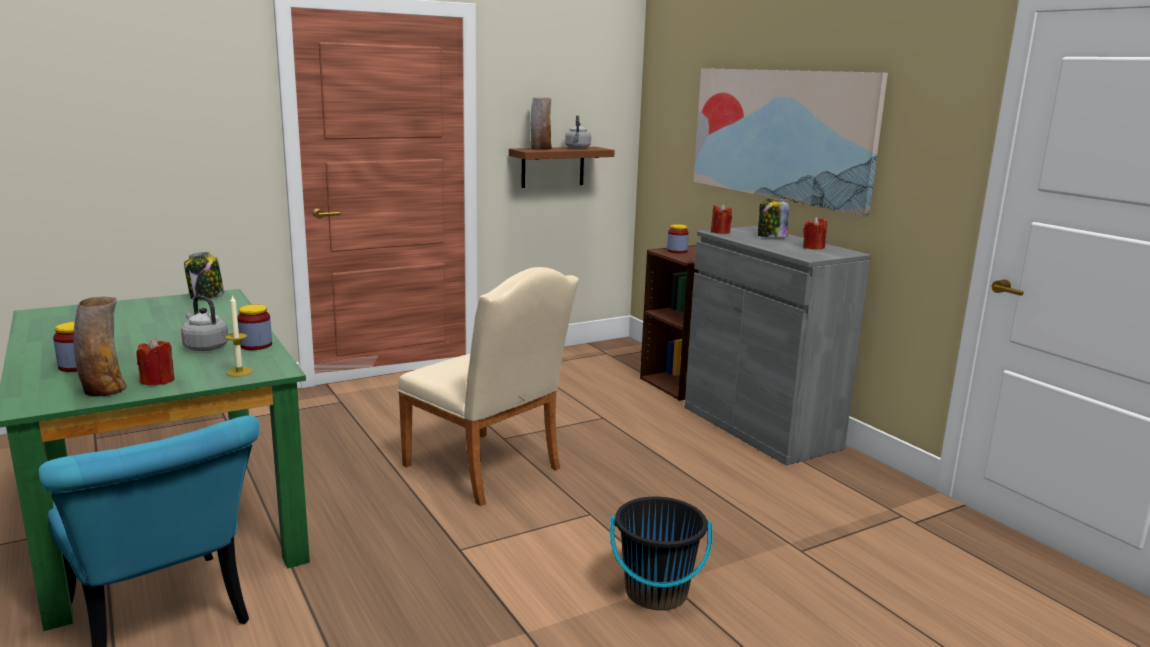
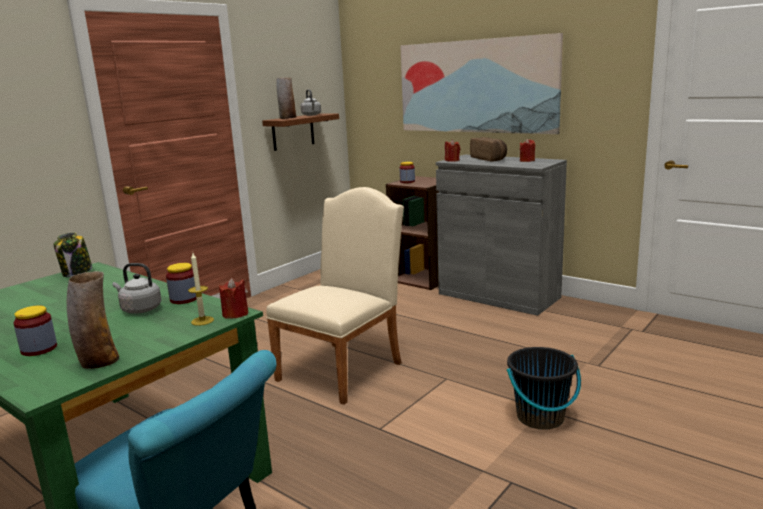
camera: 20 degrees left, 0 degrees up
(158, 380) = (138, 343): red candle -> red candle (235, 314)
(488, 470) = (345, 368): beige chair -> beige chair turned 75 degrees counterclockwise
(771, 237) = (489, 159): jar -> bread

